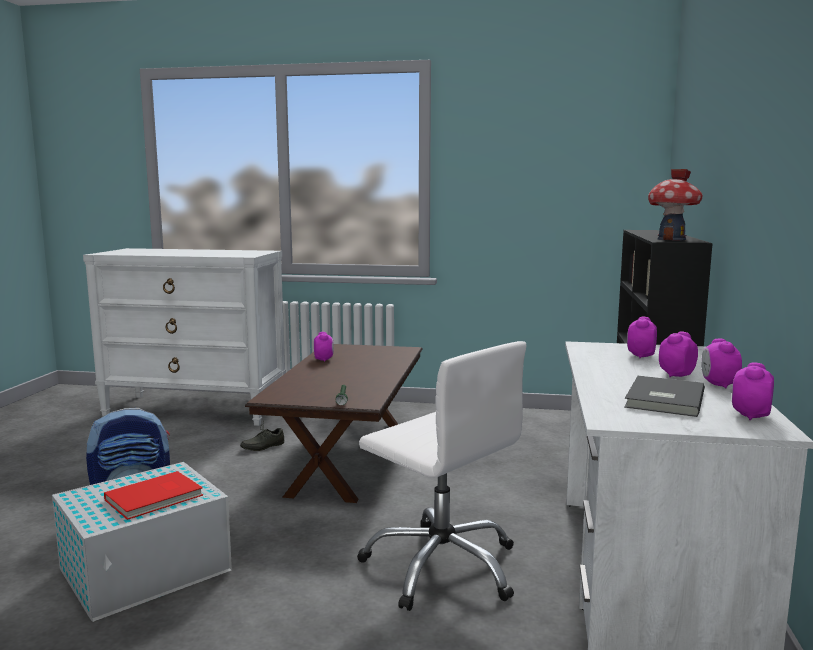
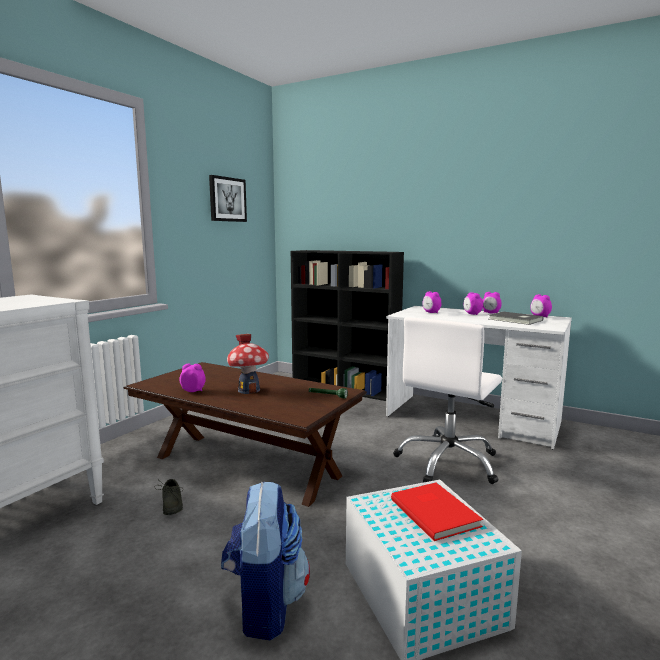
camera: 70 degrees left, 0 degrees up
(442, 566) = (448, 462): white office chair -> white office chair turned 150 degrees clockwise
(557, 157) = (227, 199): none -> picture
(671, 239) = (377, 251): toy house -> toy house (249, 390)

